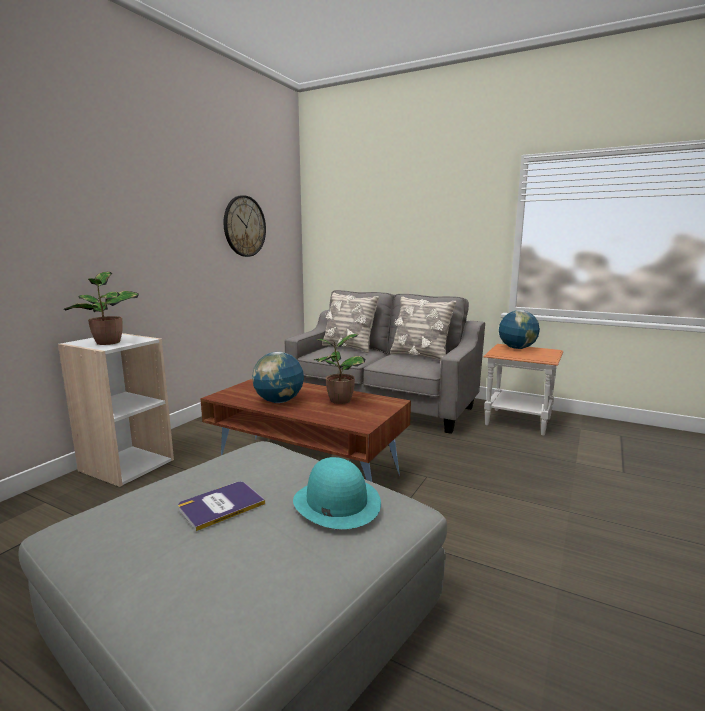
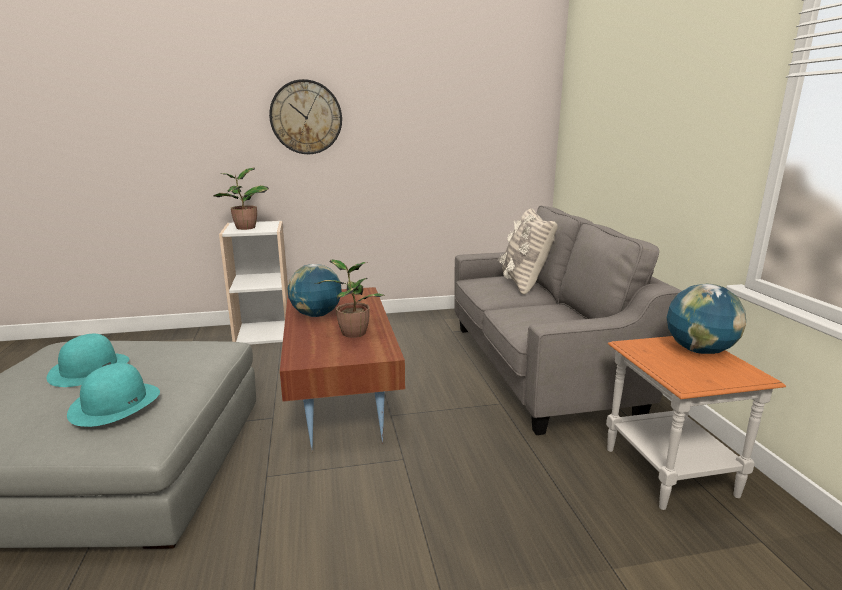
camera: 50 degrees right, 5 degrees up
(221, 505) = (89, 369): book -> turquoise hat
(244, 226) = (451, 120): wall clock -> wall clock (306, 117)
(420, 356) = (568, 318): beige pillow -> none

